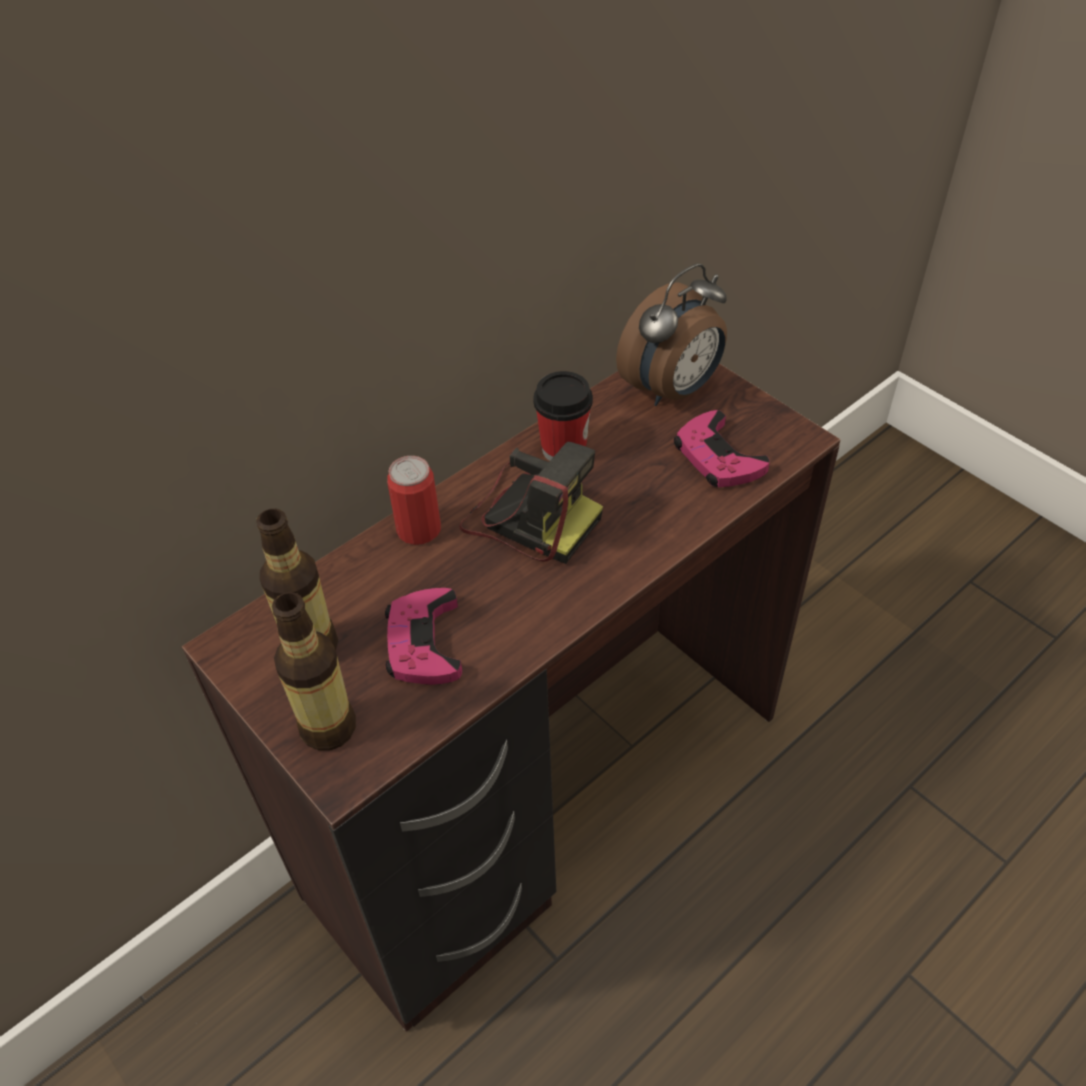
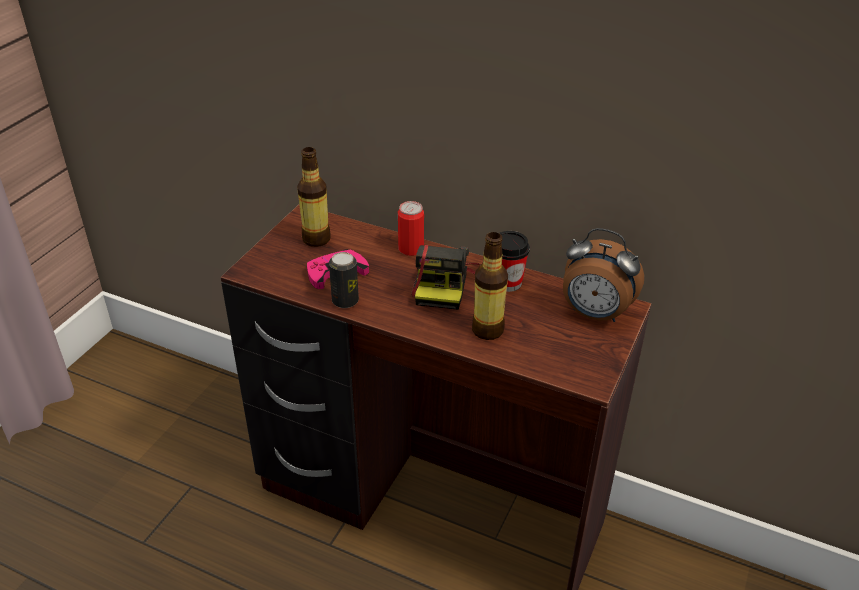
camera: 65 degrees right, 10 degrees down
(328, 727) = (271, 259): bottle -> bottle (487, 330)
(506, 650) = (345, 301): none -> can
(717, 457) = (545, 347): pink game controller -> none

